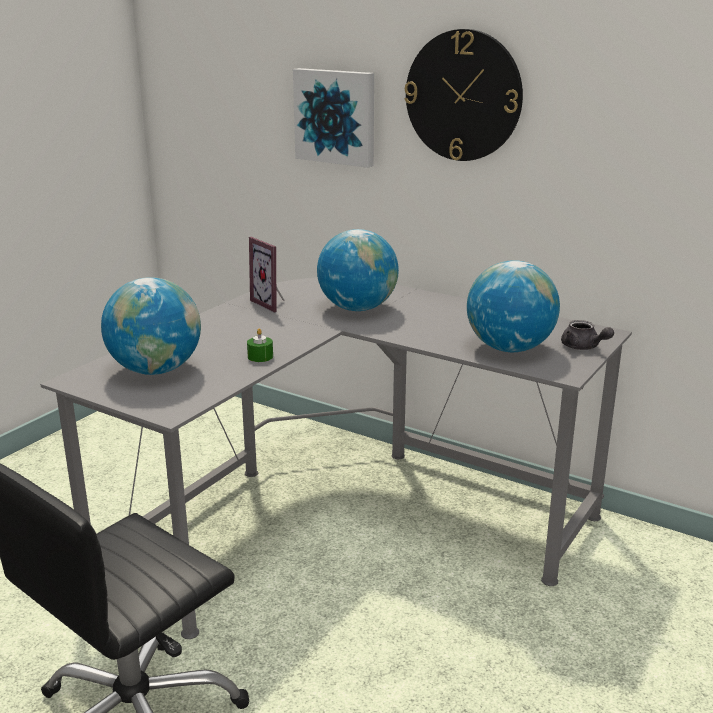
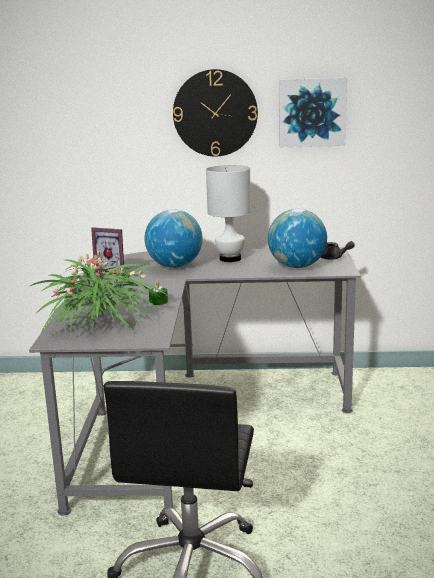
camera: 30 degrees left, 5 degrees down
(156, 370) = (101, 323): globe -> potted plant
(336, 116) = (115, 137): picture -> picture (312, 112)
(440, 314) = (230, 259): none -> white table lamp

